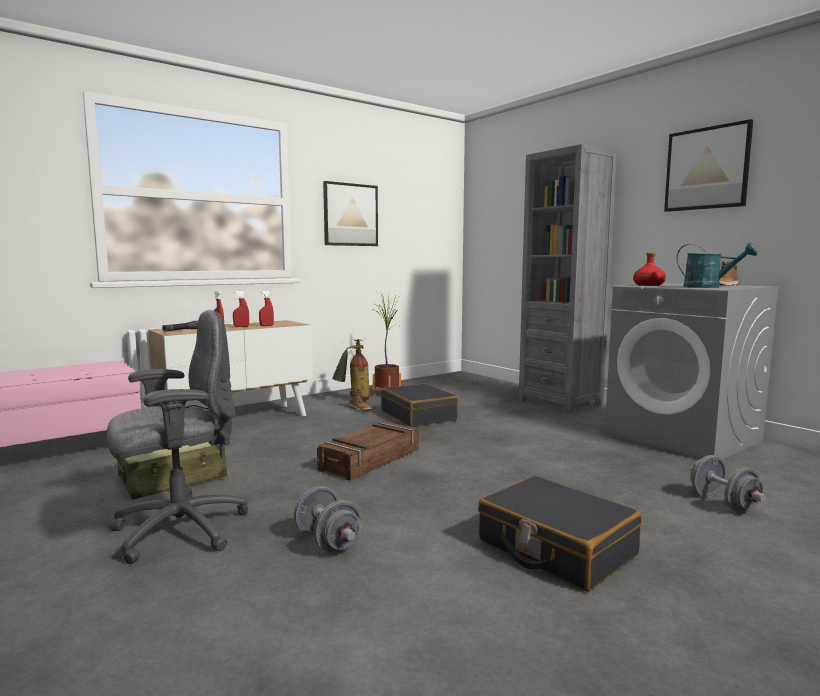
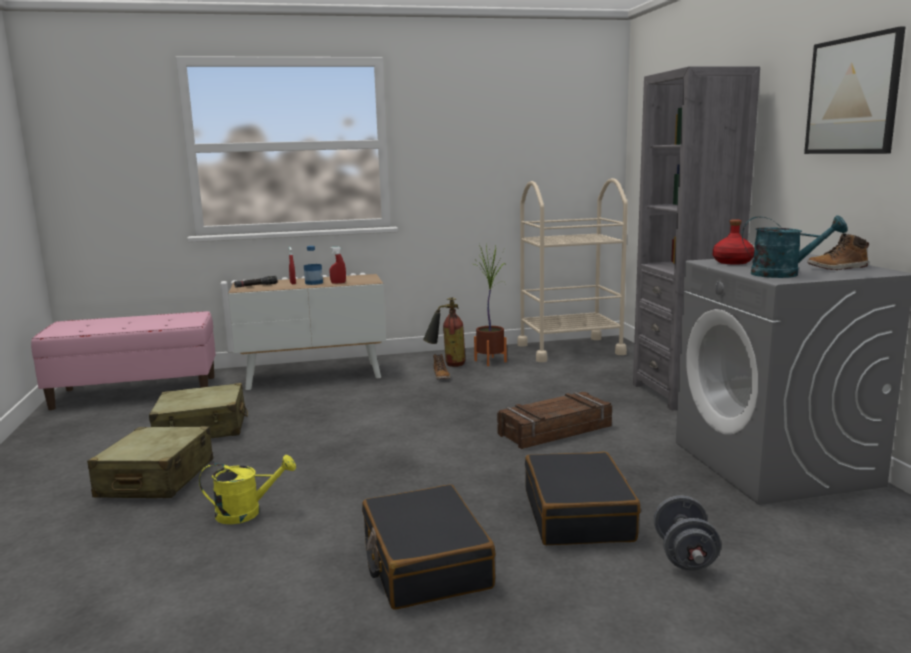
camera: 25 degrees right, 5 degrees up
(178, 530) = (156, 479): grey office chair -> beige suitcase
(241, 326) = (314, 283): red spray bottle -> bottle
(328, 541) = (247, 512): grey dumbbell -> yellow watering can
(350, 215) = (463, 152): picture -> none
(370, 459) = (378, 437): crate -> crate (554, 430)
(419, 415) = (490, 392): black suitcase -> black suitcase (578, 515)
(438, 382) = (570, 349): none -> beige cart
(709, 287) = (784, 274): turquoise watering can -> turquoise watering can turned 45 degrees counterclockwise

